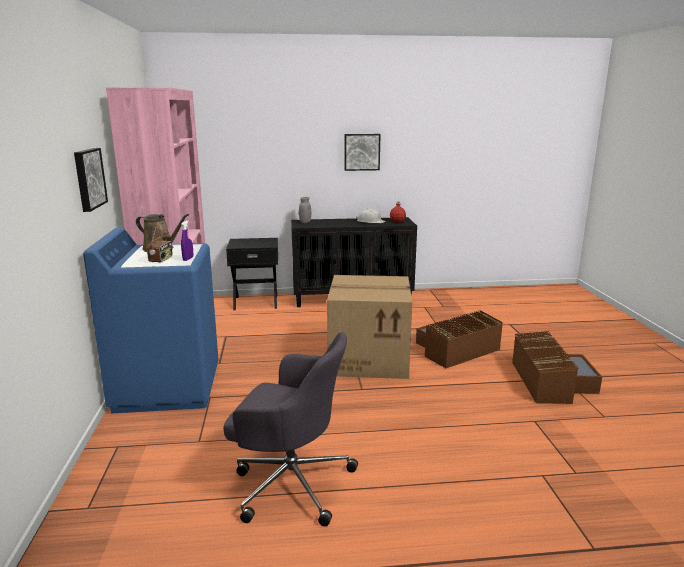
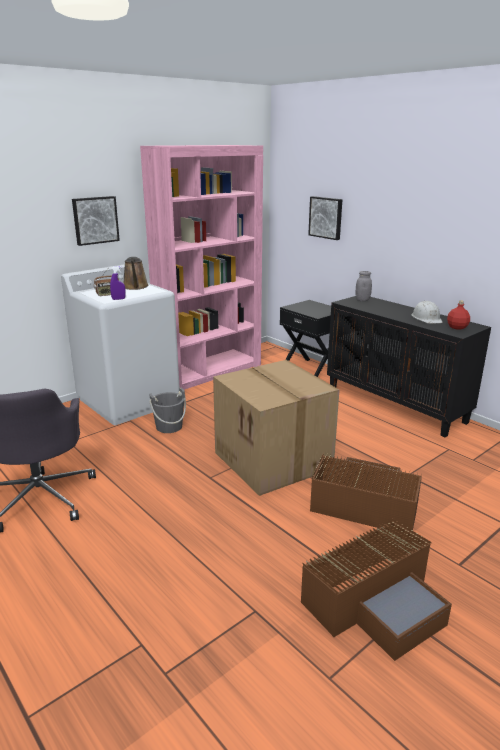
camera: 55 degrees right, 5 degrees up
(167, 387) = (129, 401): blue washing machine -> white washing machine
(254, 382) = (169, 427): none -> grey bucket
(362, 152) = (448, 227): picture -> picture (326, 217)

